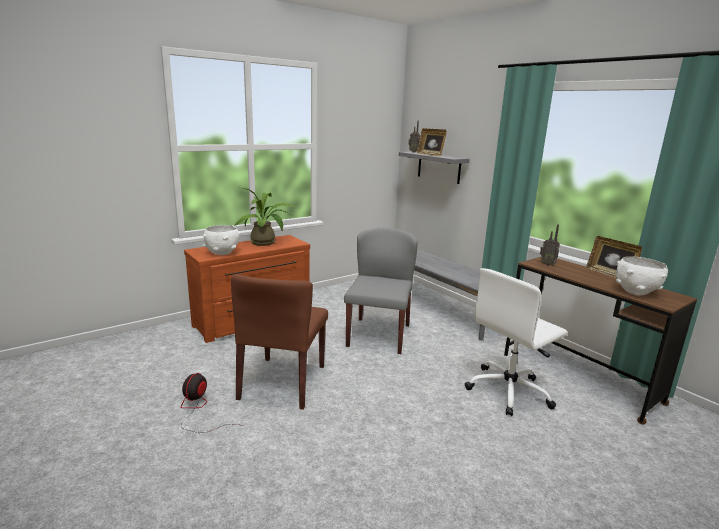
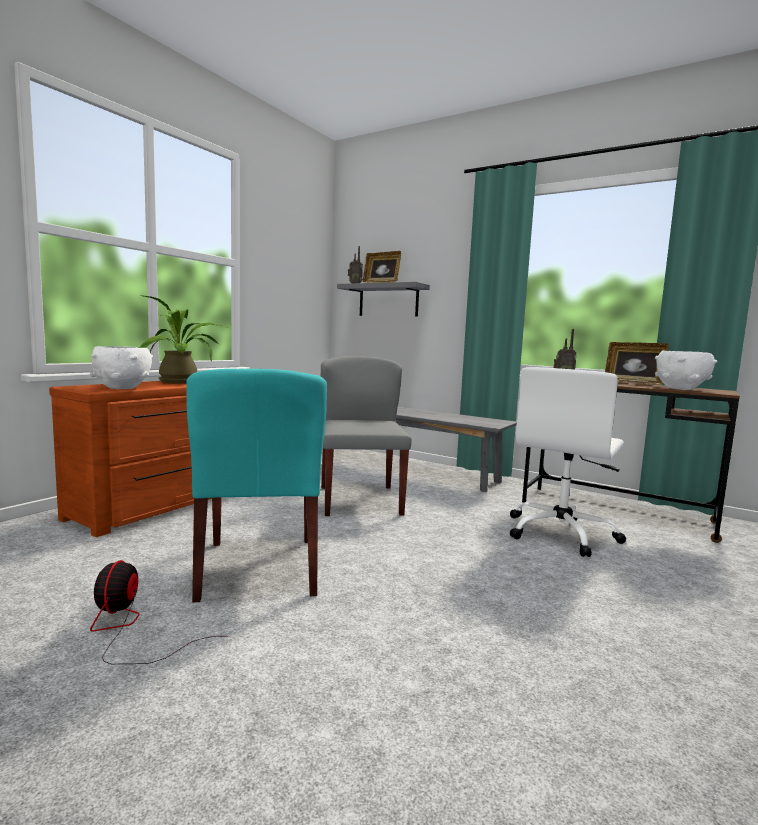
camera: 20 degrees left, 10 degrees down
(283, 382) = (260, 568): brown chair -> turquoise chair

